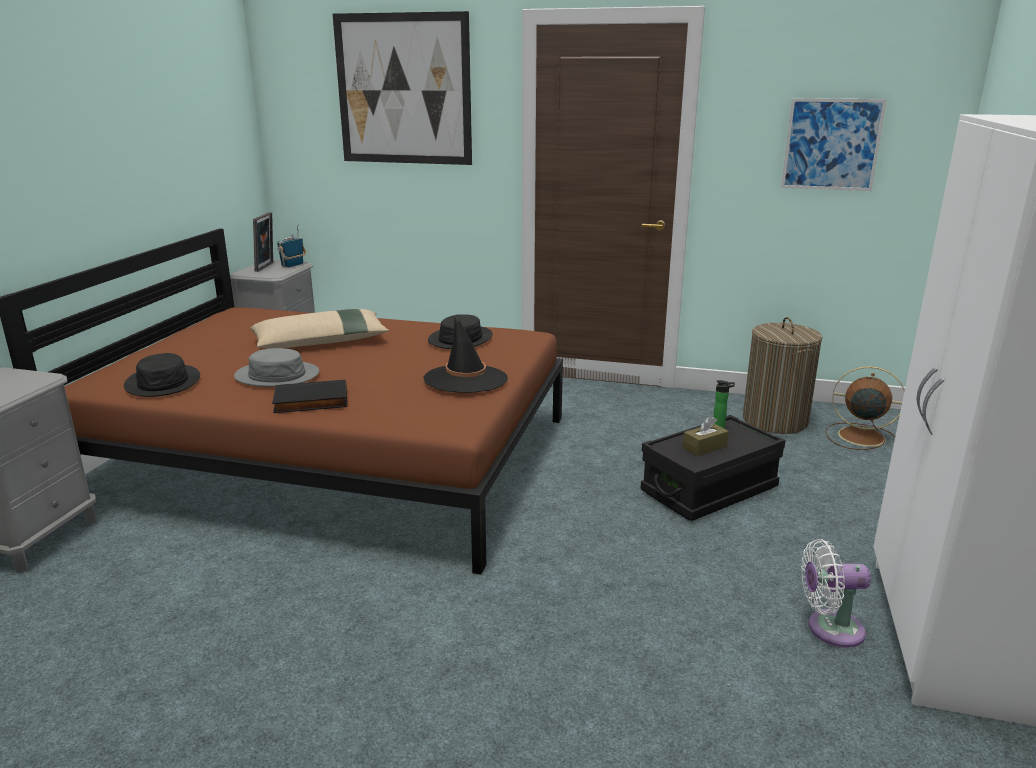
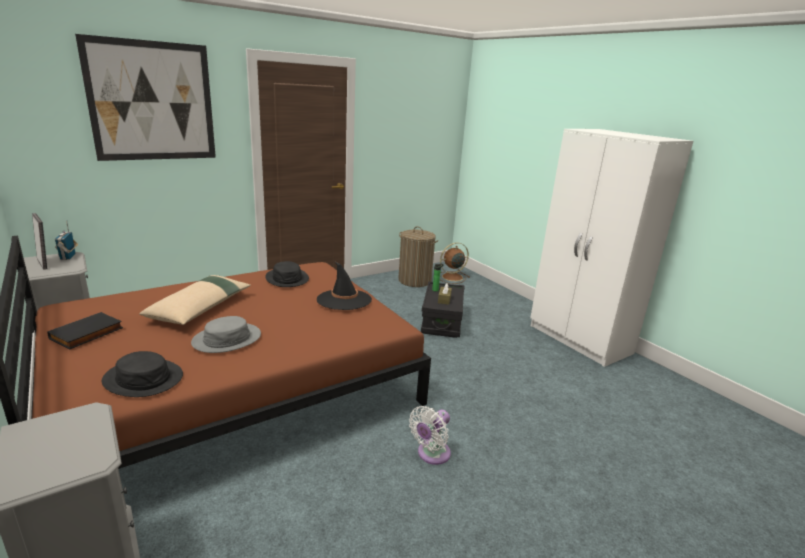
camera: 50 degrees left, 0 degrees up
(310, 402) = (290, 345): black book -> black book (87, 334)
(829, 629) = (554, 355): white fan -> white fan (431, 454)
(831, 144) = (415, 135): picture -> none

